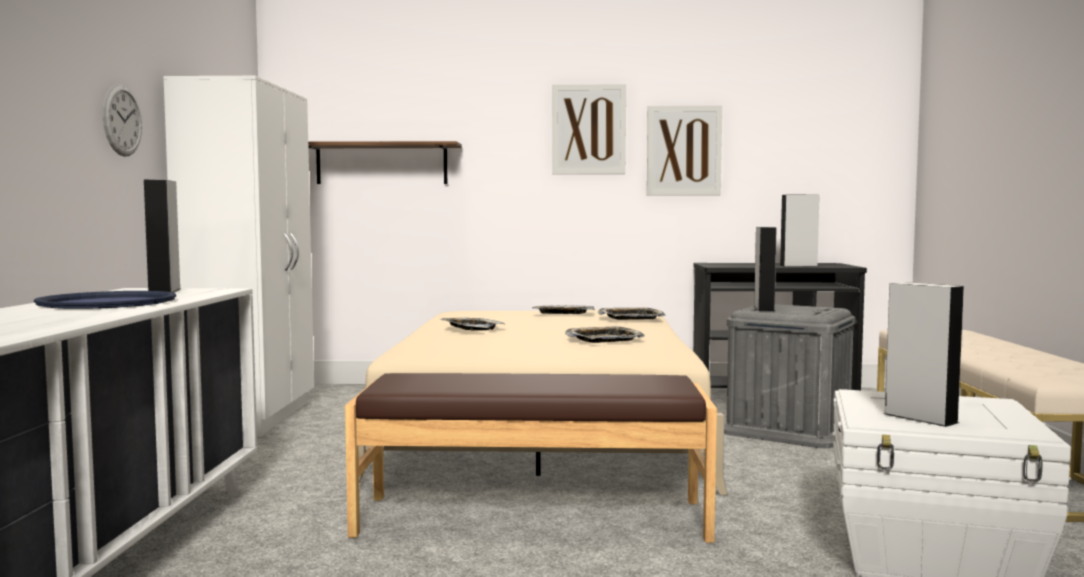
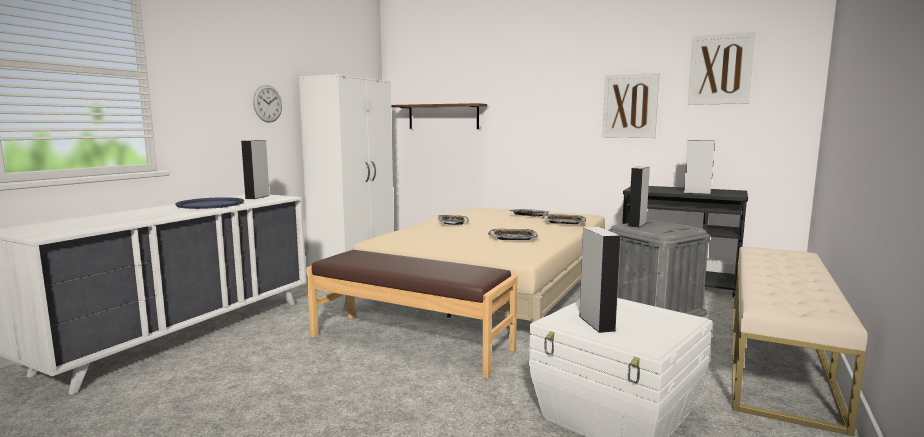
camera: 25 degrees right, 5 degrees up
(588, 129) = (565, 92): picture -> picture (720, 69)

